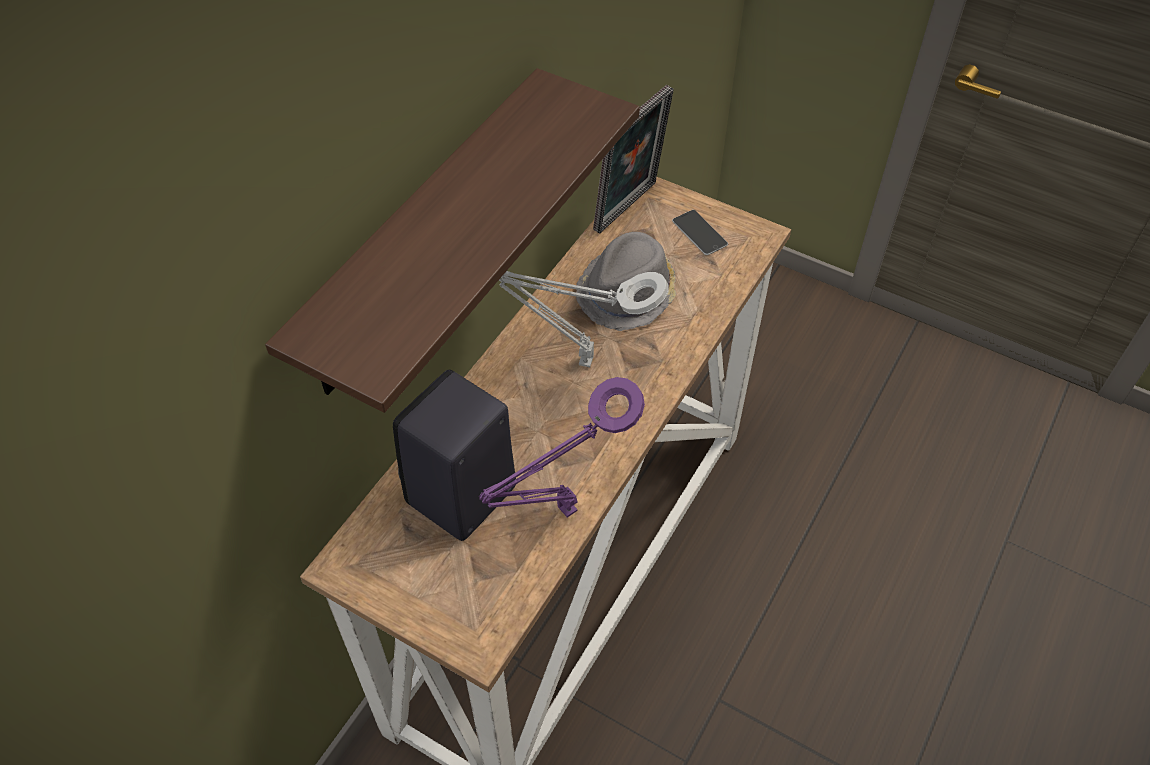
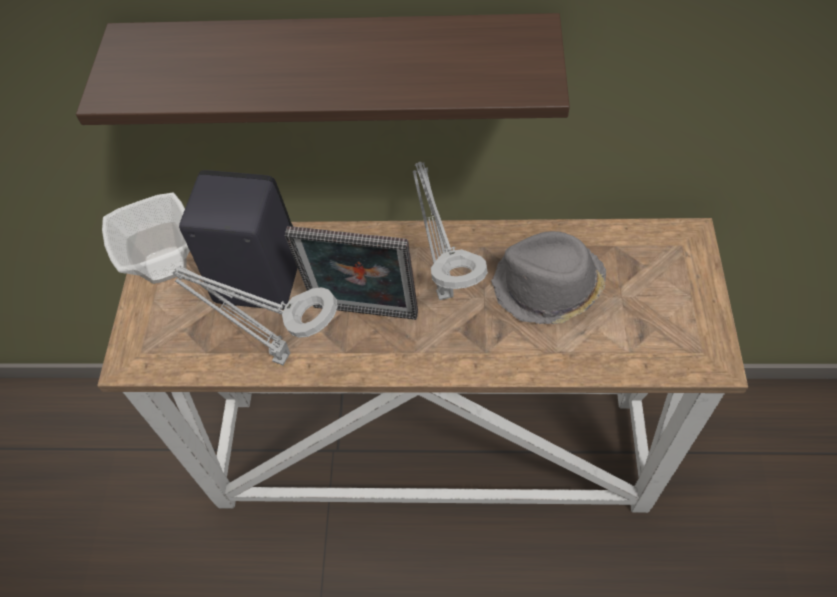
camera: 65 degrees right, 5 degrees up
(377, 571) = (164, 264): none -> bowl
(562, 513) = (276, 356): purple table lamp -> grey table lamp
(629, 209) = (653, 238): picture frame -> picture frame (364, 315)
(699, 232) = (671, 308): phone -> none

